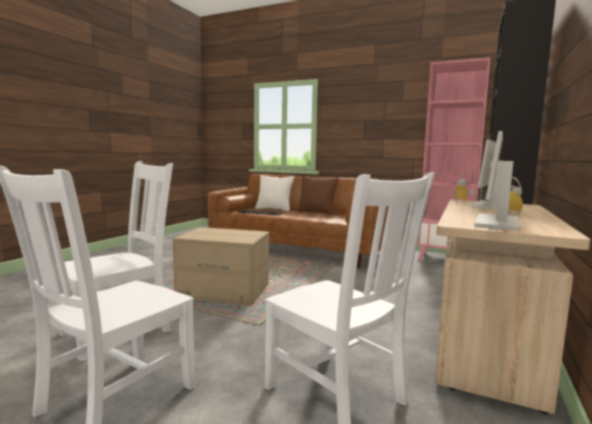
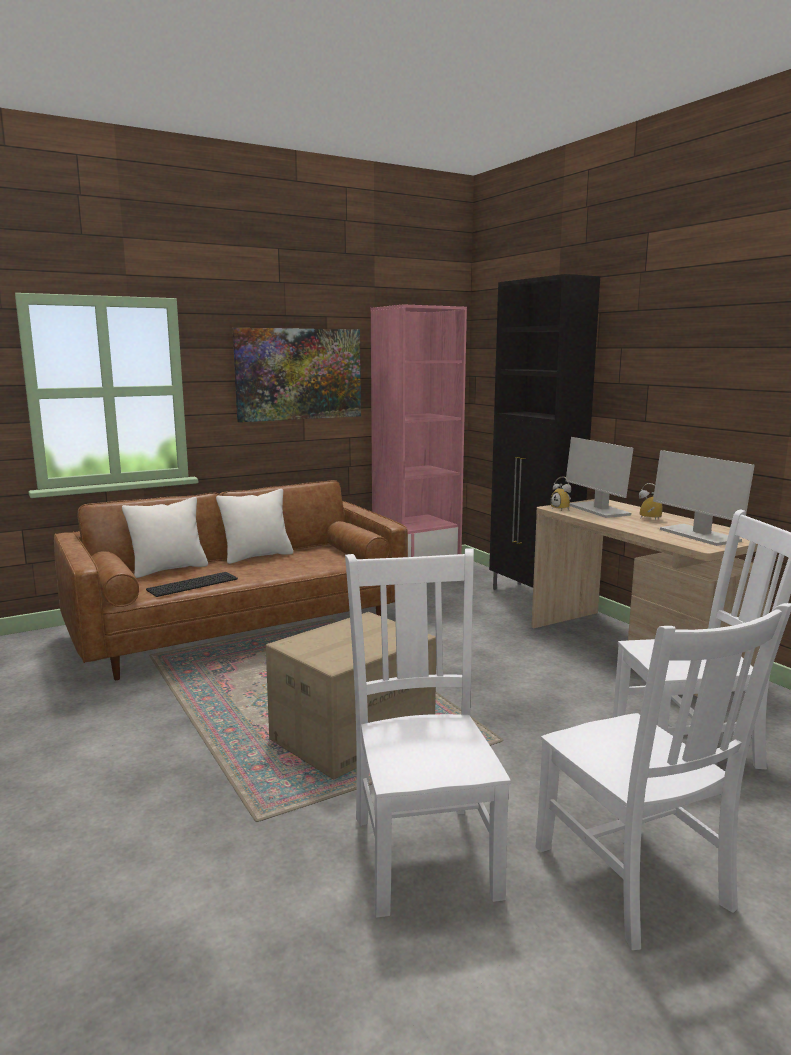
camera: 55 degrees left, 5 degrees up
(317, 213) = (257, 556): brown pillow -> white pillow
(381, 117) = (299, 374): none -> picture

